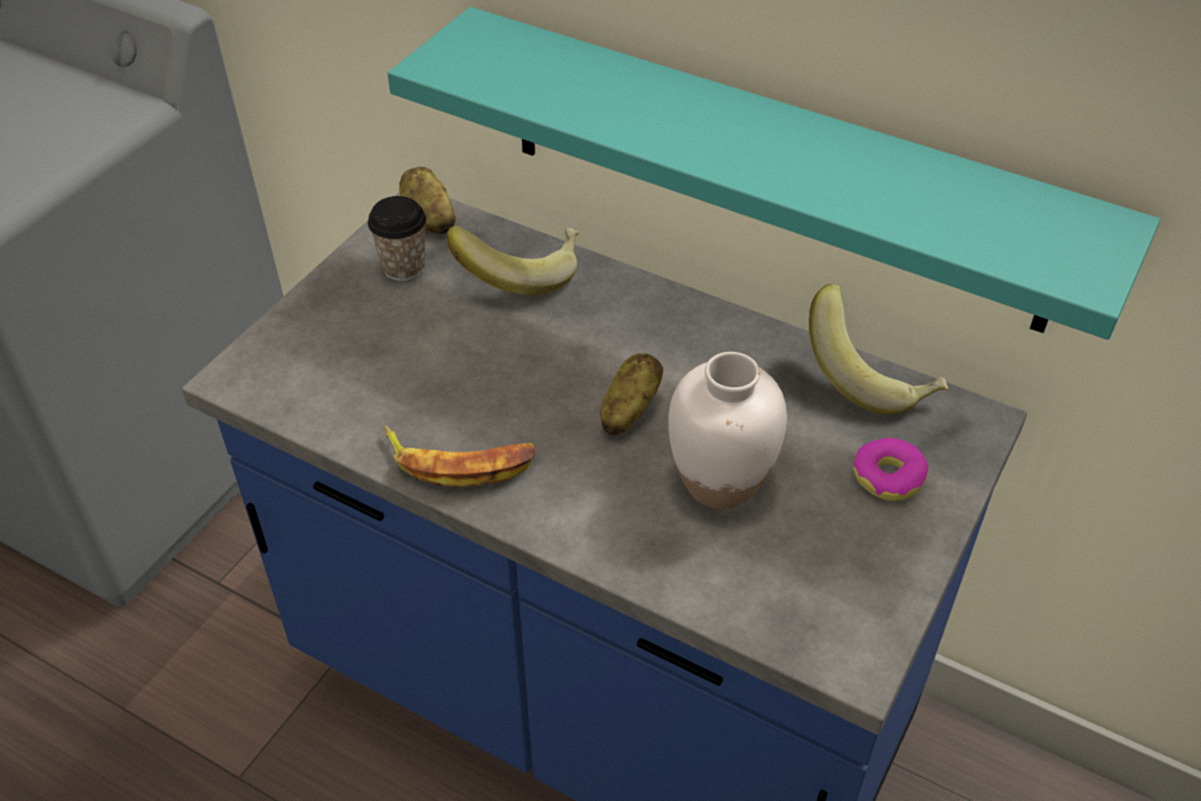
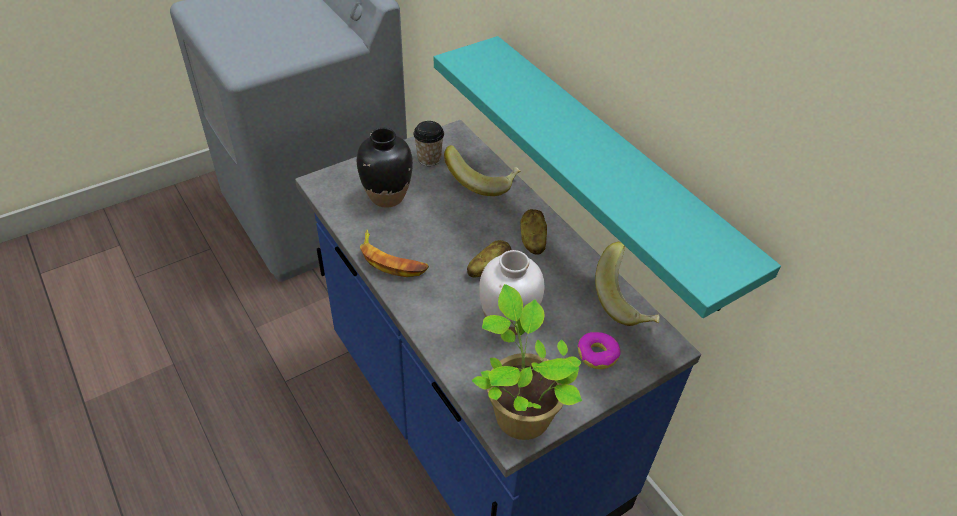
camera: 25 degrees right, 0 degrees up
(376, 357) = (387, 196): none -> black vase
(428, 218) = (457, 139): potato -> potato (532, 241)
(840, 620) = (520, 412): none -> potted plant

